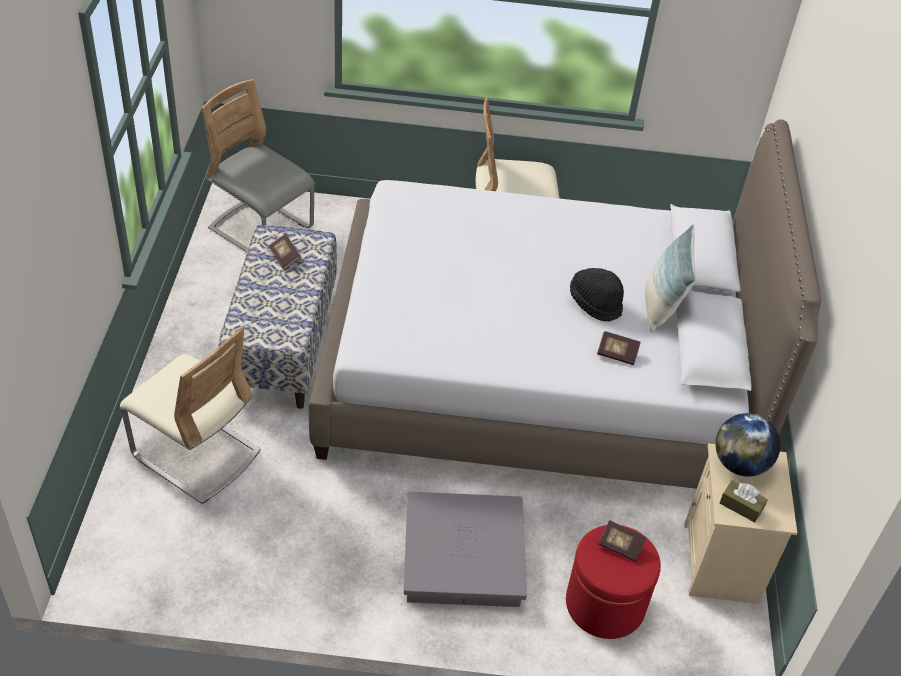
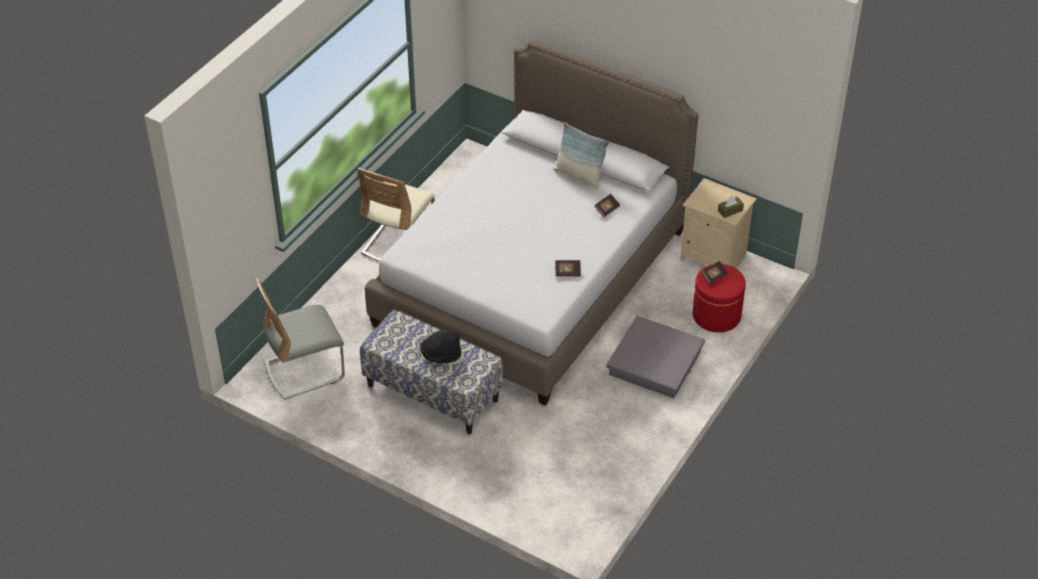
camera: 60 degrees left, 0 degrees up
(196, 454) = (508, 464): beige chair -> none
(285, 257) = (404, 341): book -> book (567, 272)
(595, 303) = (561, 202): black hat -> black hat (441, 355)
(739, 464) = (703, 199): globe -> none

